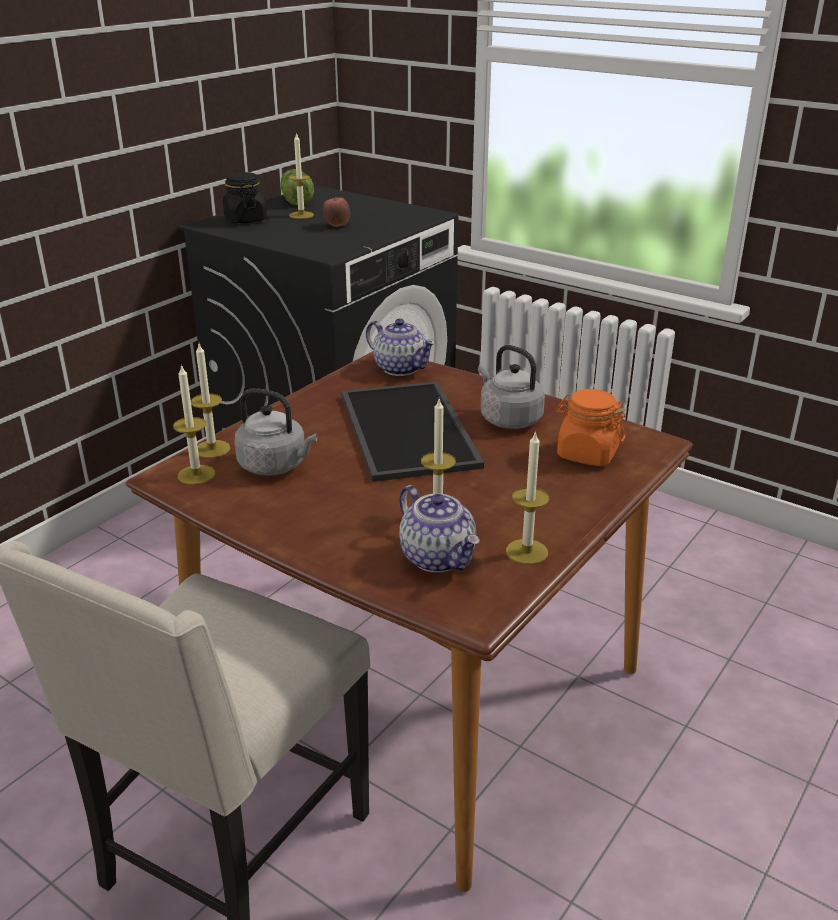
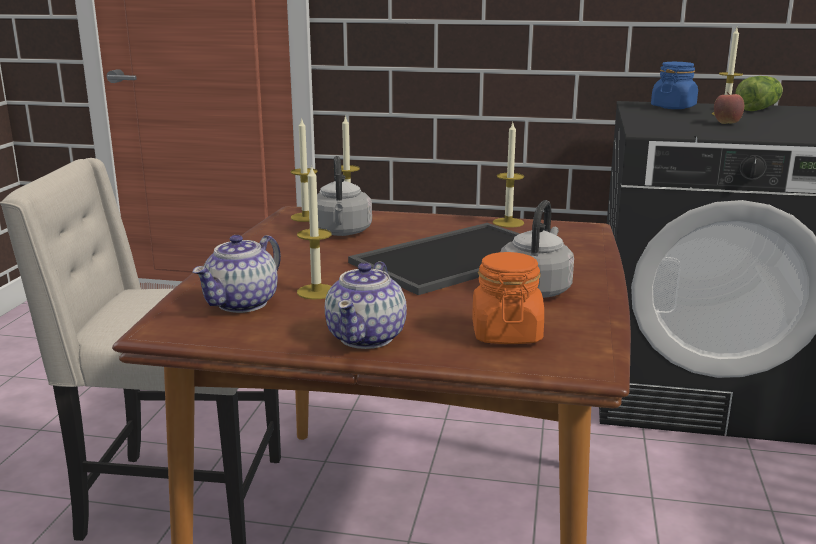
camera: 65 degrees right, 10 degrees down
(245, 219) = (673, 107): black jar -> blue jar
(400, 368) = (576, 235): teapot -> teapot (367, 337)
(526, 552) = (276, 334): candle -> candle (508, 222)

